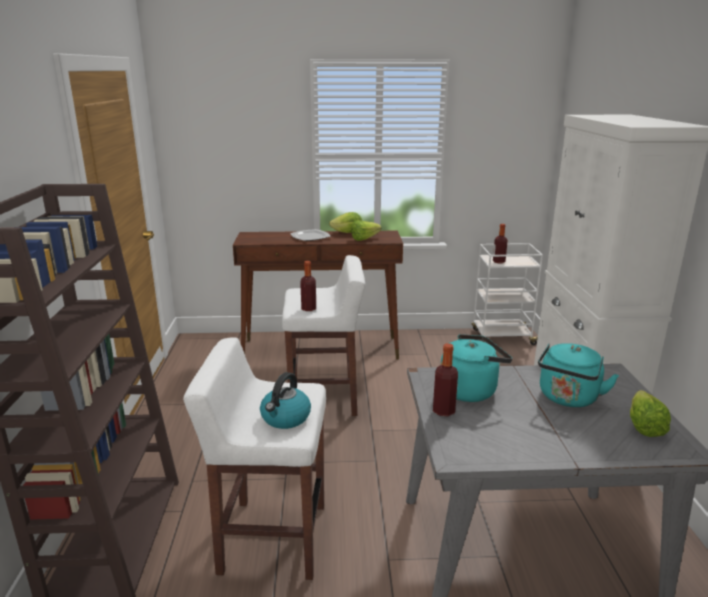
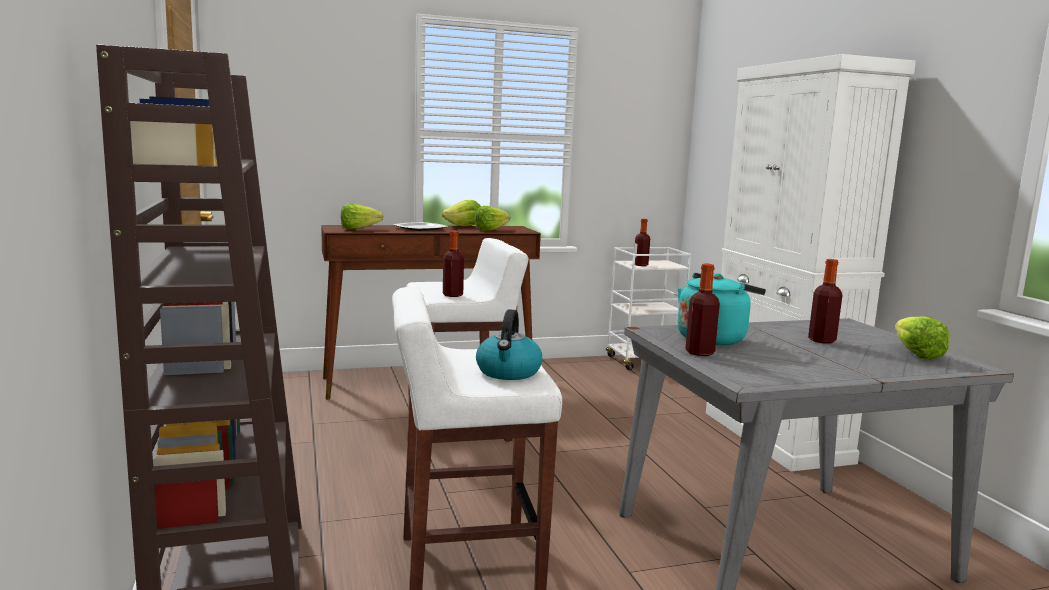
camera: 15 degrees left, 10 degrees down
(264, 239) = (362, 229): none -> lettuce
(567, 399) = (822, 340): turquoise kettle -> bottle

